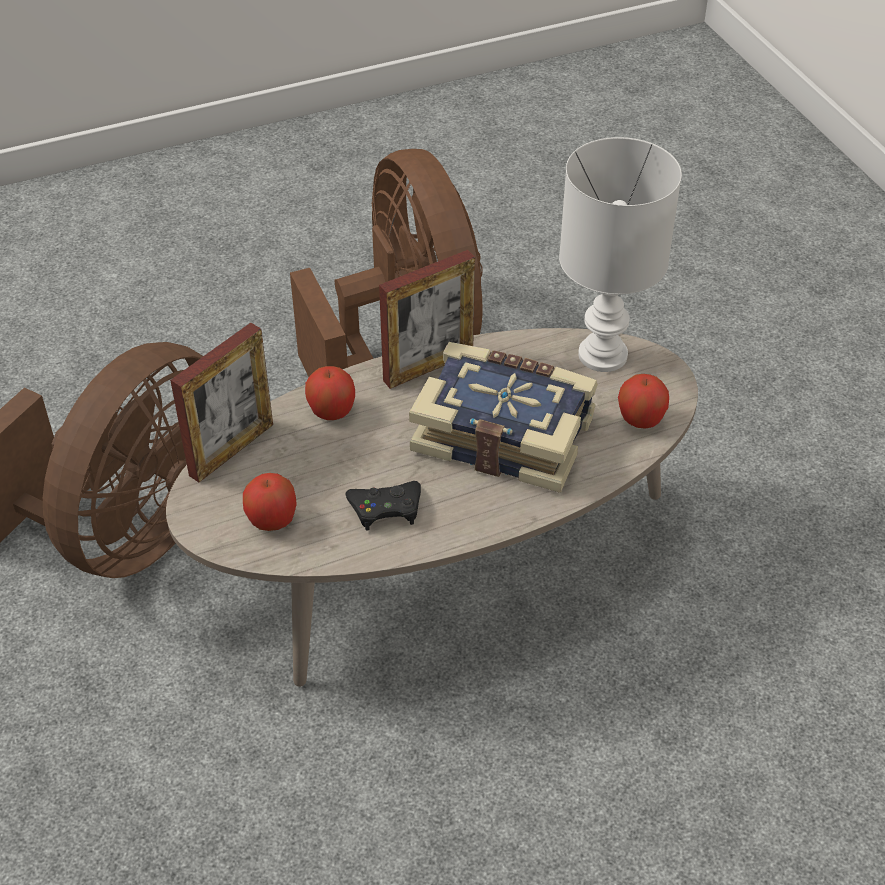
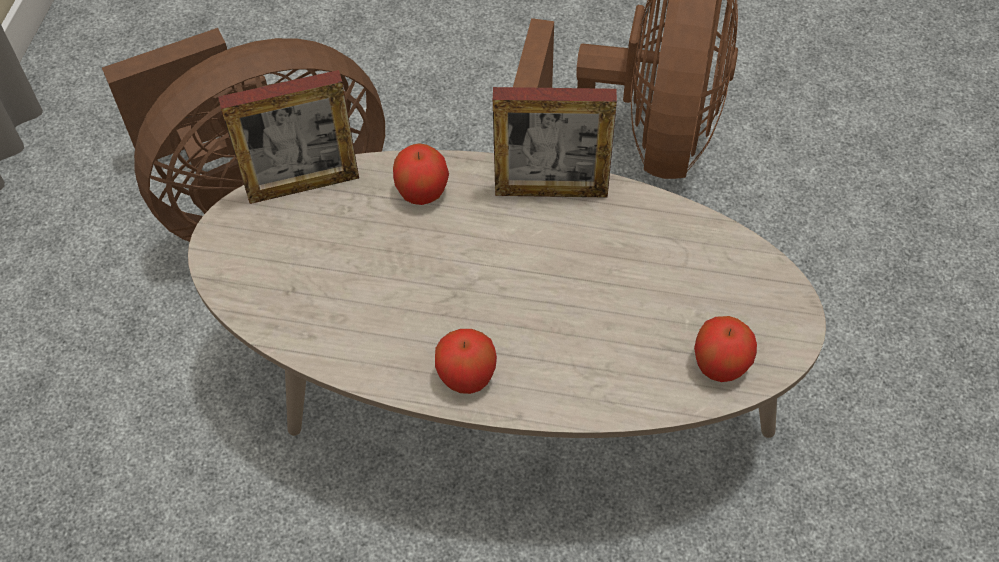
camera: 35 degrees right, 10 degrees up
(272, 520) = (280, 278): apple -> apple (466, 376)
(386, 508) = (388, 323): black game controller -> none
(504, 433) = (566, 304): book -> none
(604, 356) = (740, 270): white table lamp -> none

